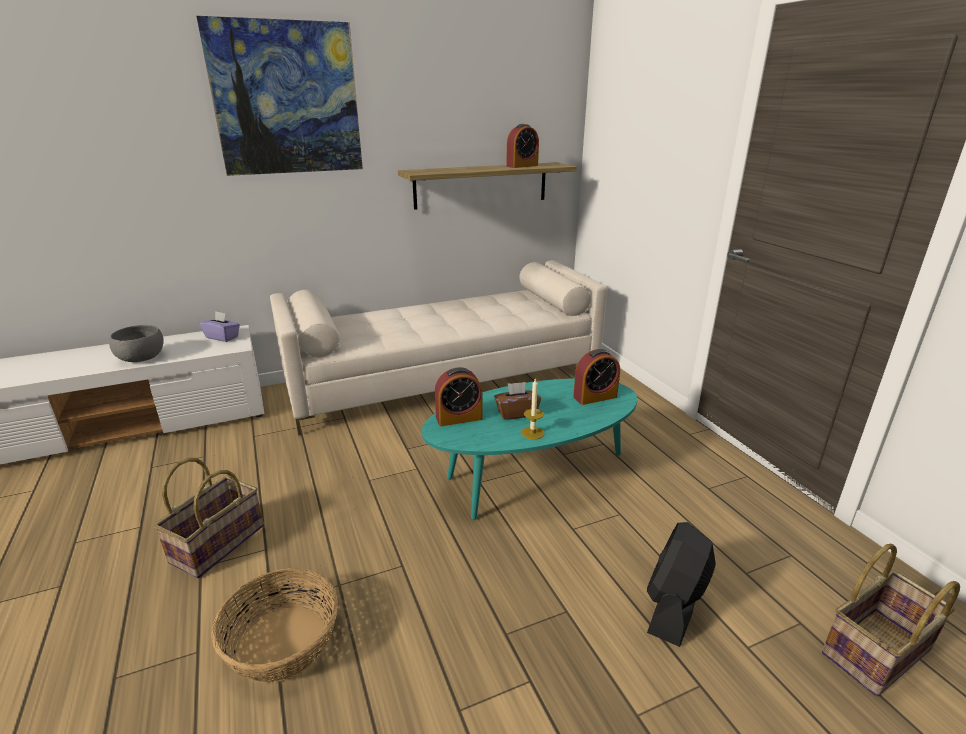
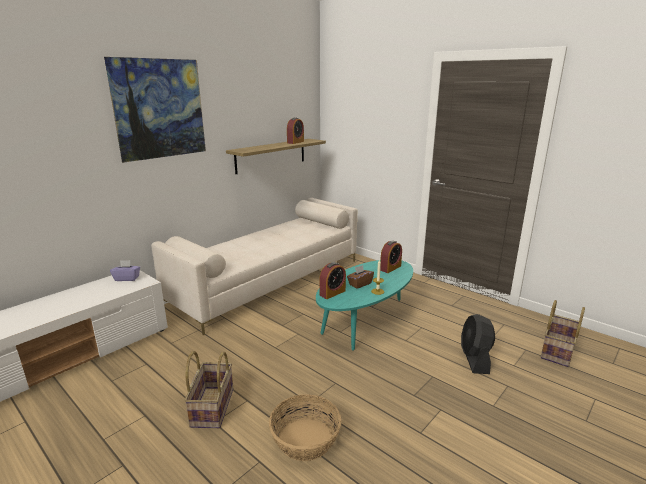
camera: 25 degrees left, 5 degrees down
(141, 358) = (79, 303): grey bowl -> none

